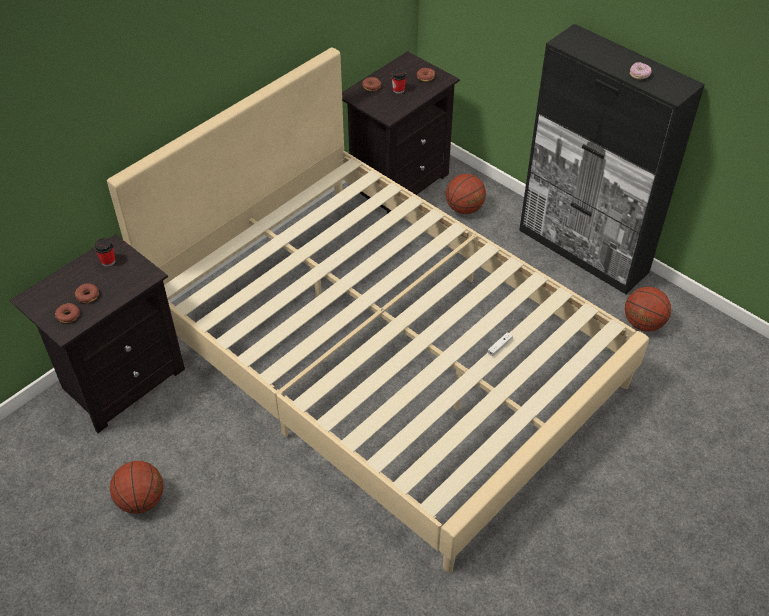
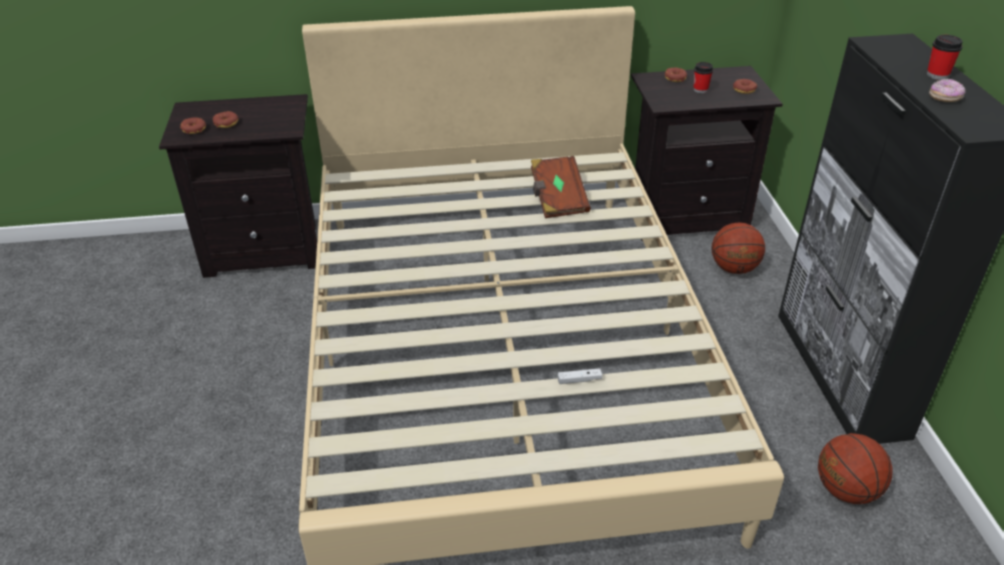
camera: 40 degrees right, 10 degrees down
(108, 261) = (274, 108): cup -> cup (937, 75)
(141, 500) = (167, 345): basketball -> none
(350, 222) = (557, 199): none -> brown book

